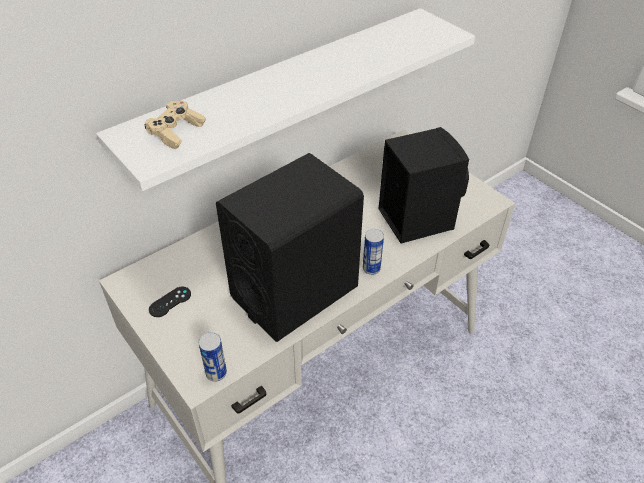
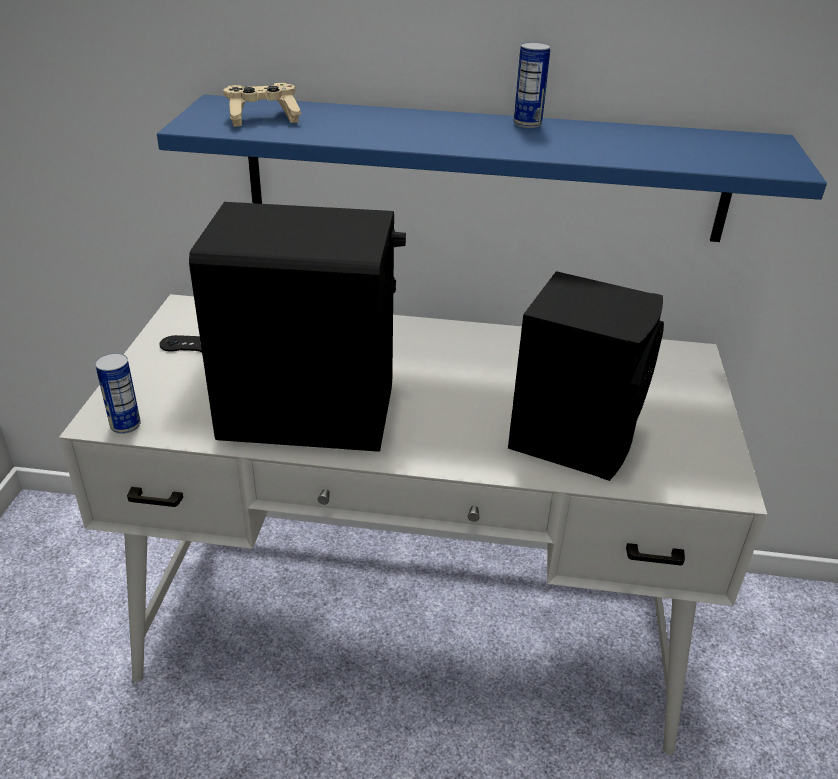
camera: 45 degrees right, 10 degrees down
(281, 95) = (484, 169): white shelf -> blue shelf
(371, 268) = (429, 448): can -> can (527, 124)

